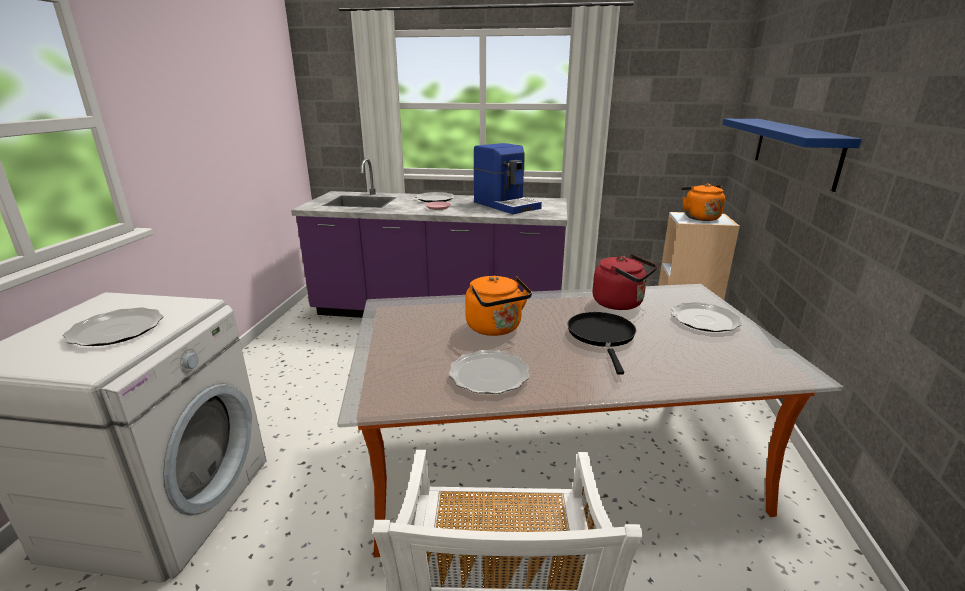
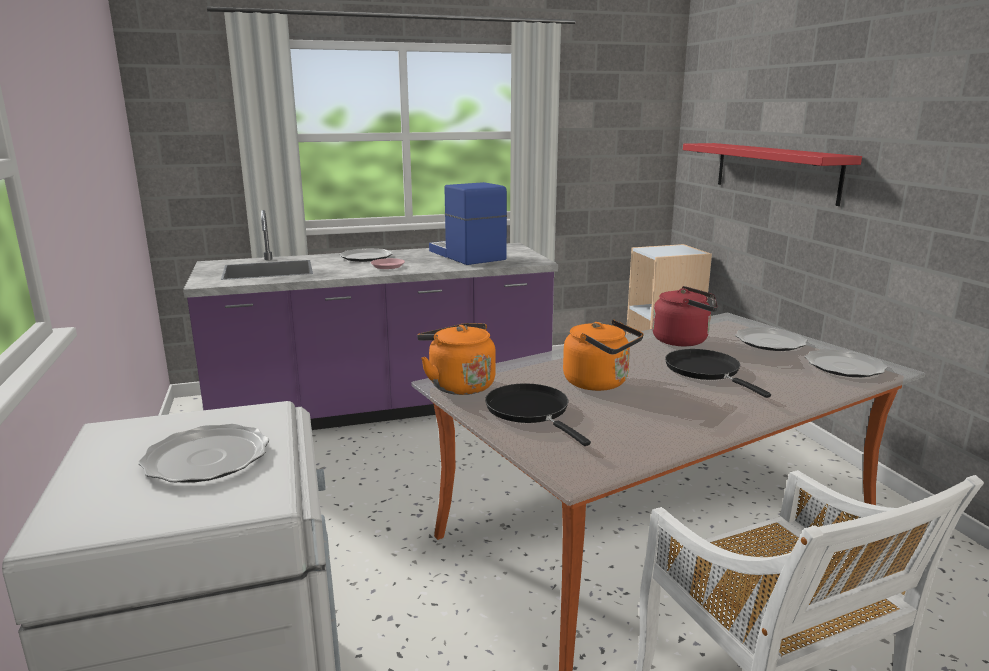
camera: 25 degrees left, 5 degrees down
(412, 341) = (530, 411): none -> black frying pan
(488, 375) = (653, 424): plate -> plate (844, 366)
(506, 205) = (466, 255): coffee machine -> coffee machine turned 150 degrees counterclockwise
(699, 217) = (667, 250): orange kettle -> orange kettle (458, 385)
(794, 150) = (775, 171): blue shelf -> red shelf

